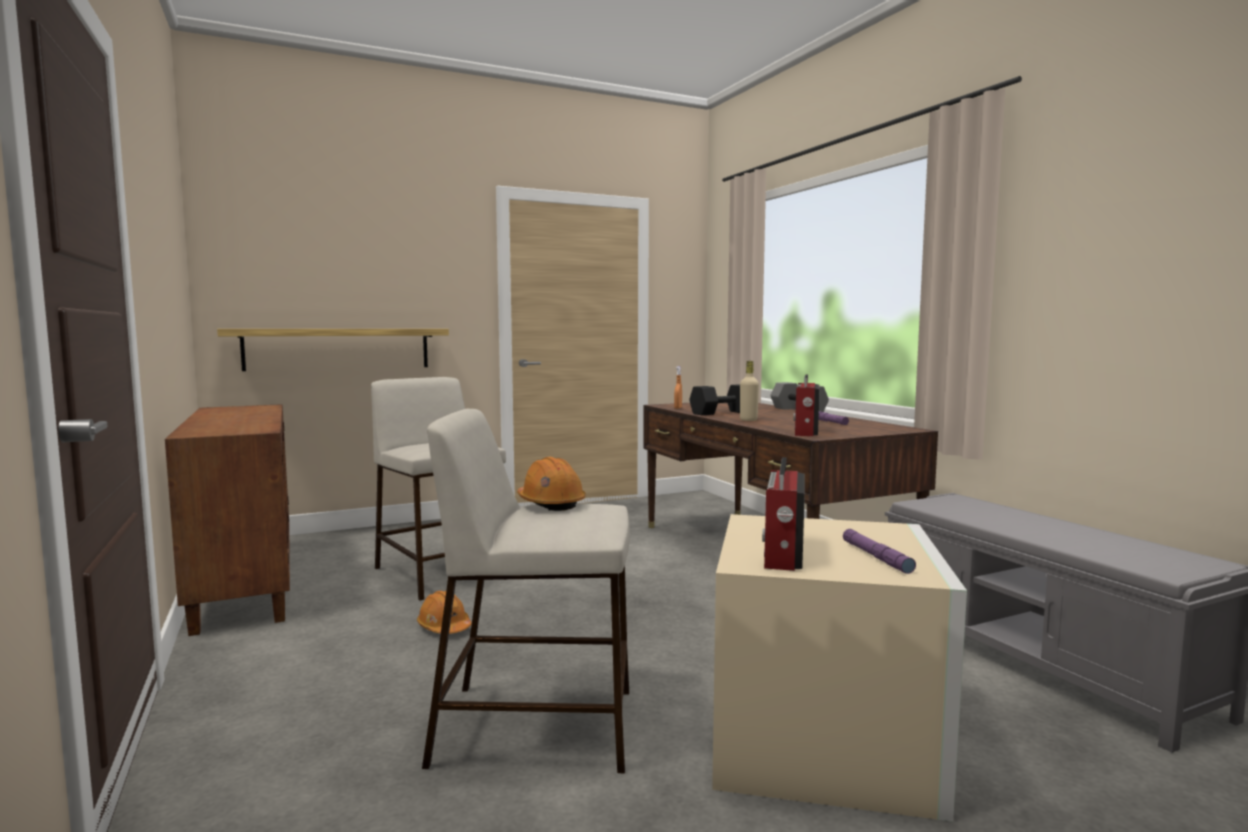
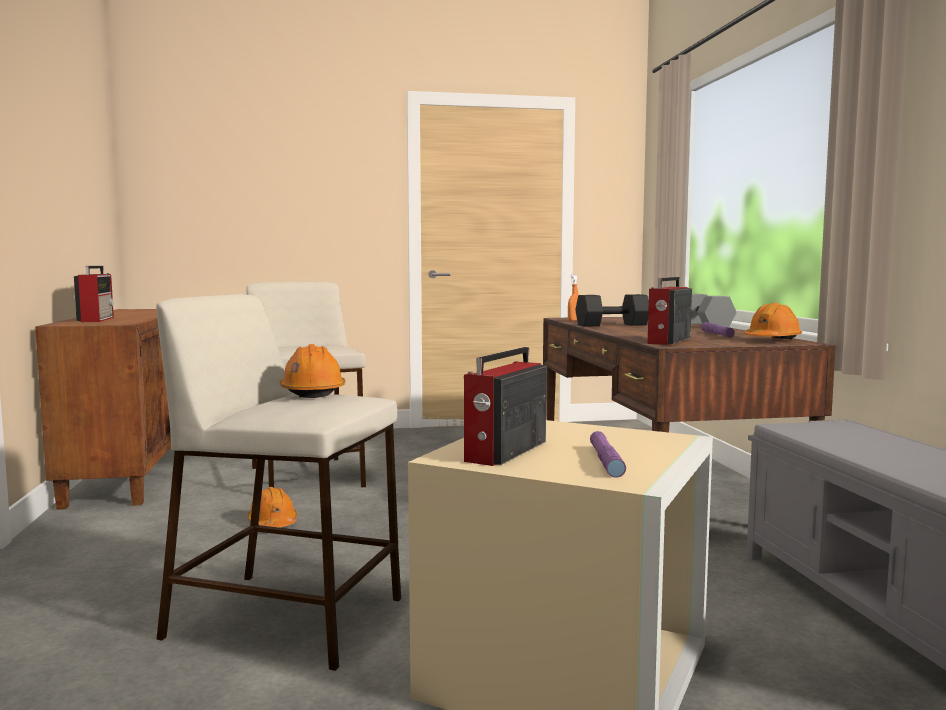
camera: 15 degrees right, 0 degrees up
(216, 425) = (97, 319): none -> radio
(338, 348) = (248, 257): shelf -> none
(748, 420) = (626, 331): beige bottle -> none
(883, 427) = (772, 340): none -> orange hard hat

